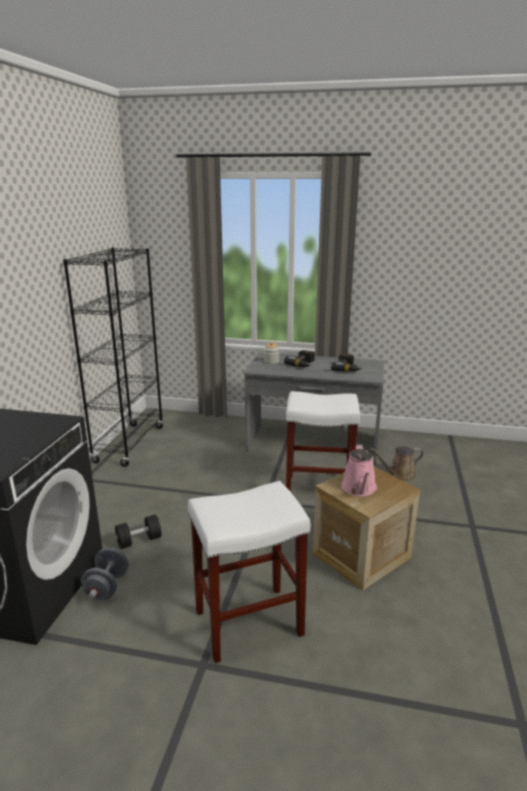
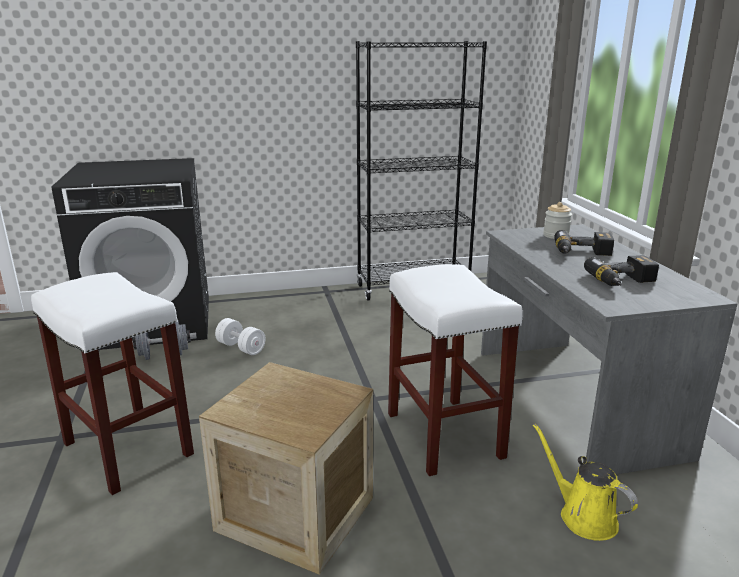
camera: 65 degrees right, 0 degrees up
(139, 540) = (241, 347): black dumbbell -> white dumbbell
(359, 489) = (279, 395): pink watering can -> none
(399, 474) = (583, 516): brown watering can -> yellow watering can

